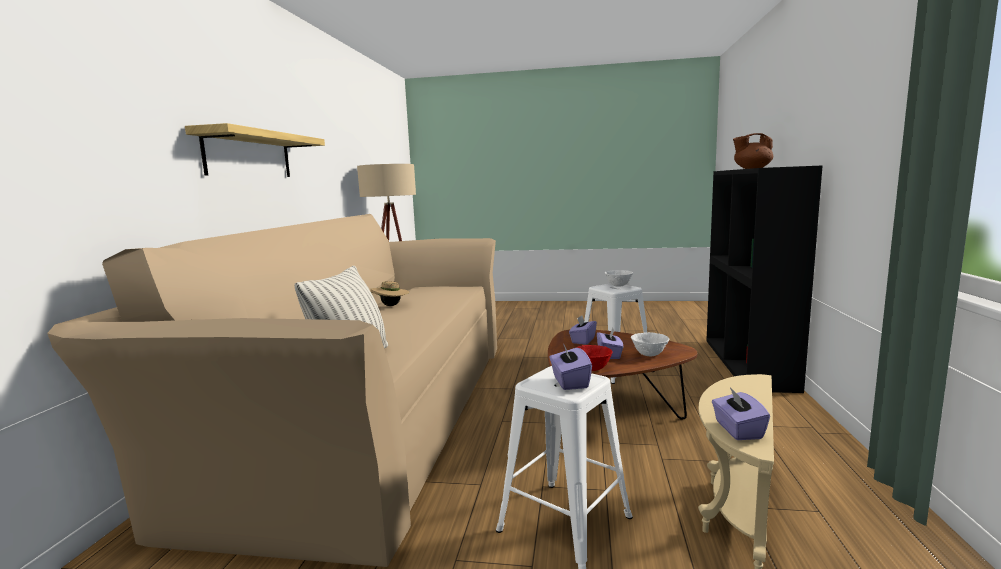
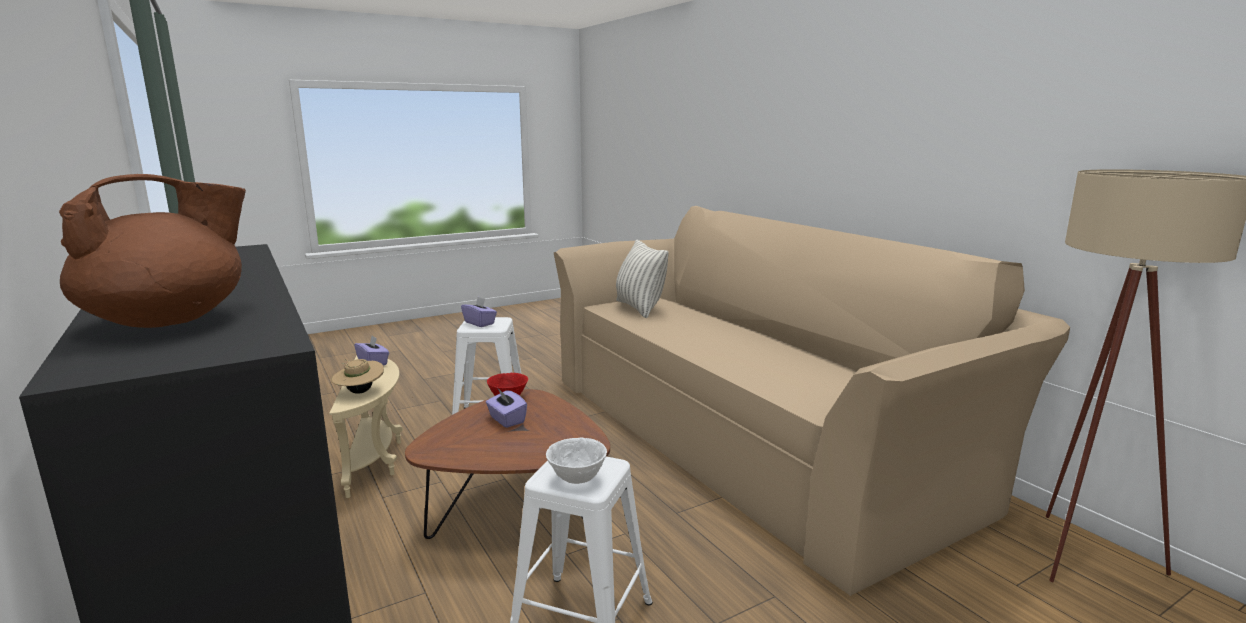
camera: 140 degrees right, 5 degrees up
(249, 155) = (862, 150): shelf -> none
(391, 306) = (774, 346): beige hat -> beige hat (359, 392)
(582, 340) = (559, 434): purple tissue box -> none
(649, 355) = (461, 431): white bowl -> none

